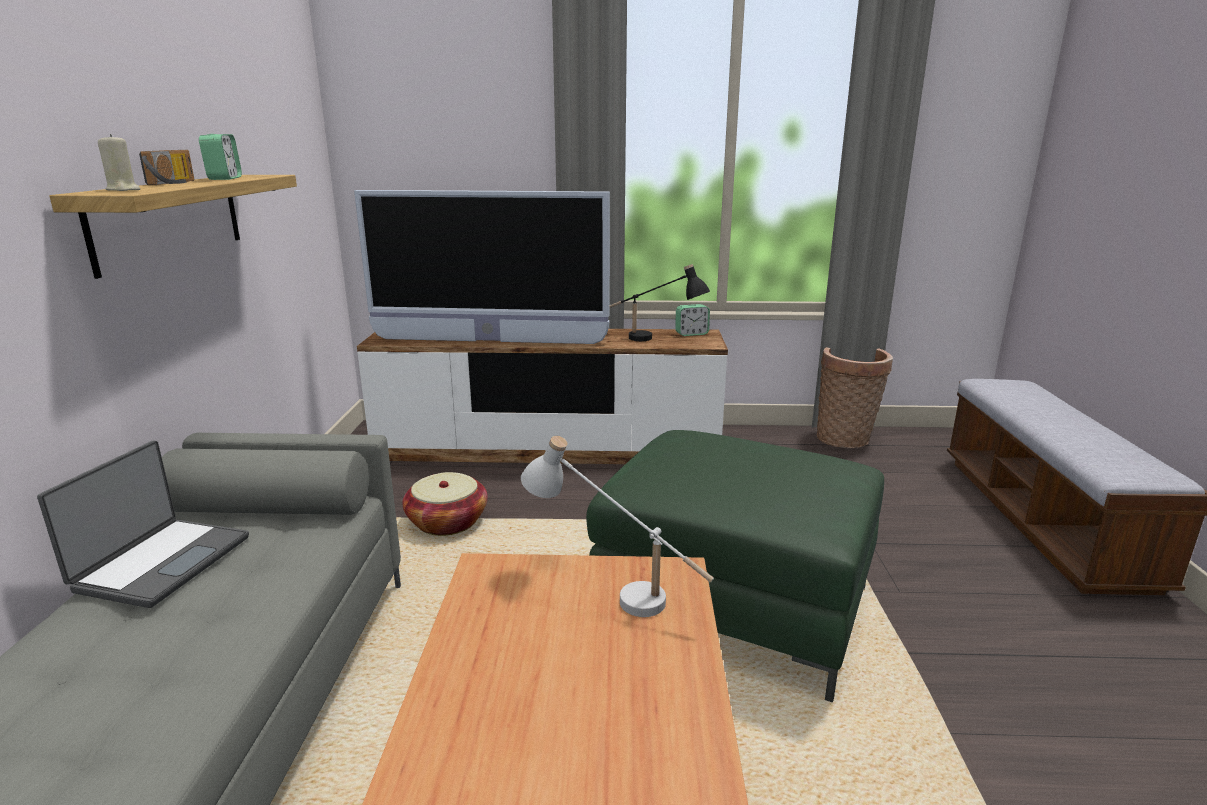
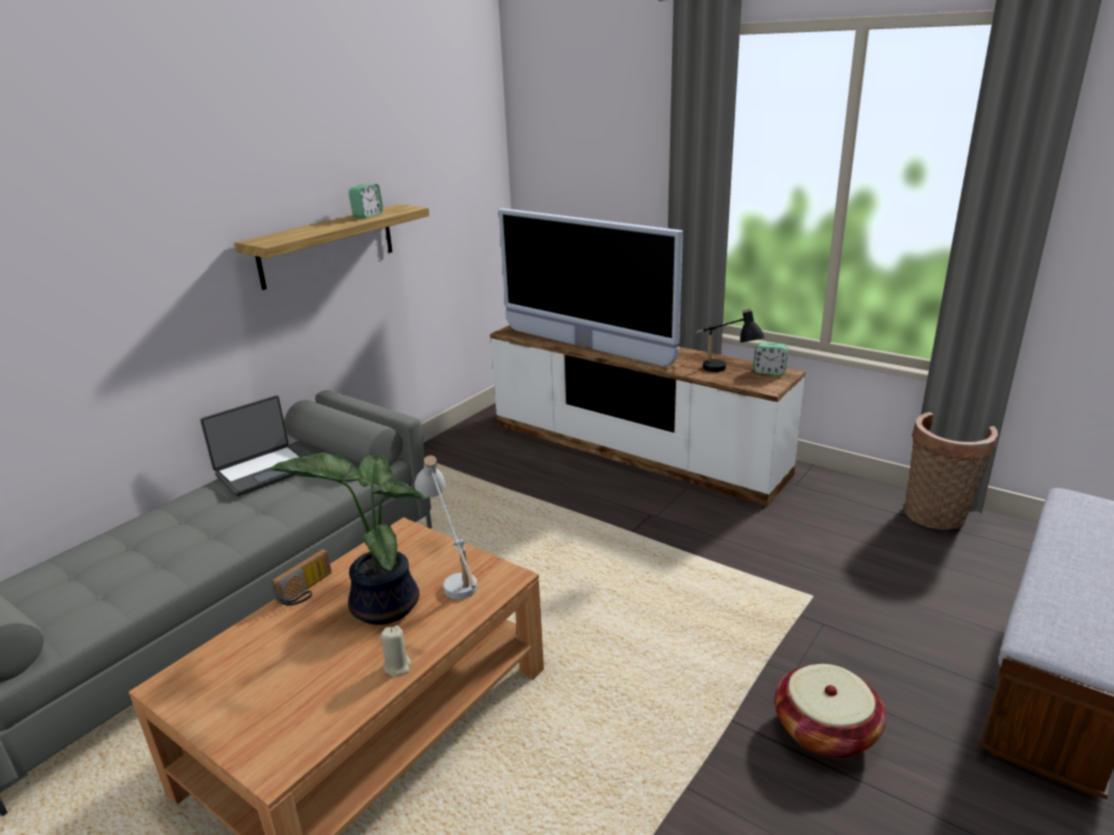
camera: 35 degrees right, 5 degrees up
(123, 190) = (276, 237): beige candle -> beige candle (397, 666)
(176, 183) = (326, 224): radio -> radio (307, 591)
(447, 522) = (502, 490): basket -> basket (825, 731)
(569, 659) = (381, 604): none -> potted plant
(734, 606) = (635, 628): green ottoman -> none

